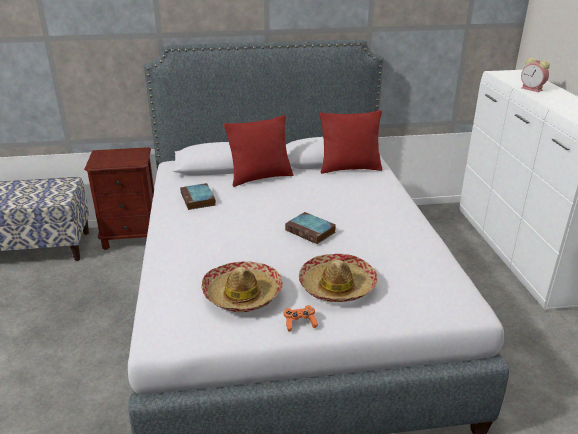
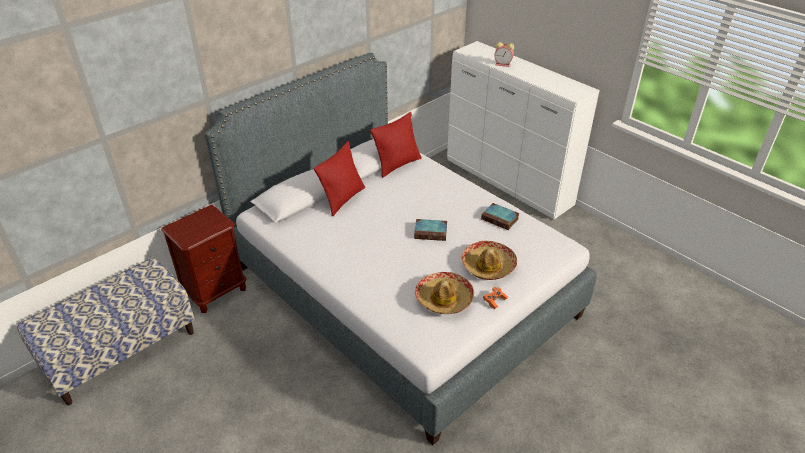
camera: 35 degrees left, 10 degrees up
(198, 200) = (321, 239): book -> book (500, 219)

